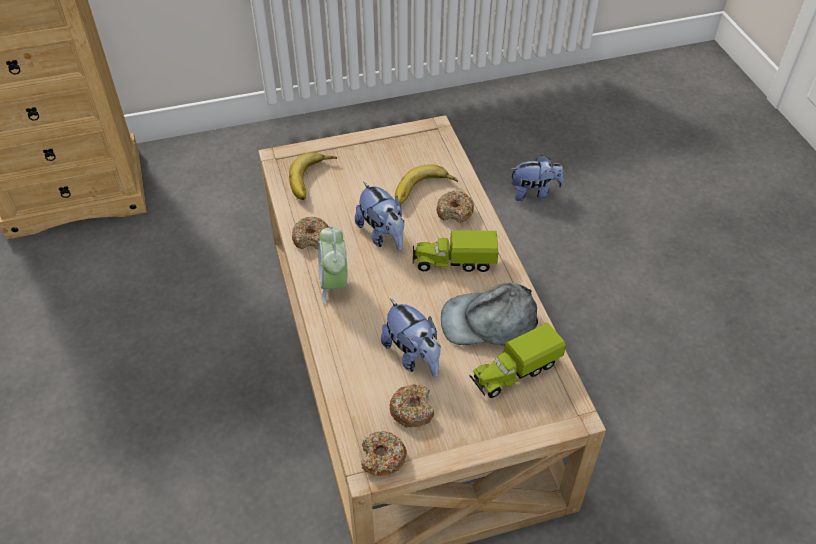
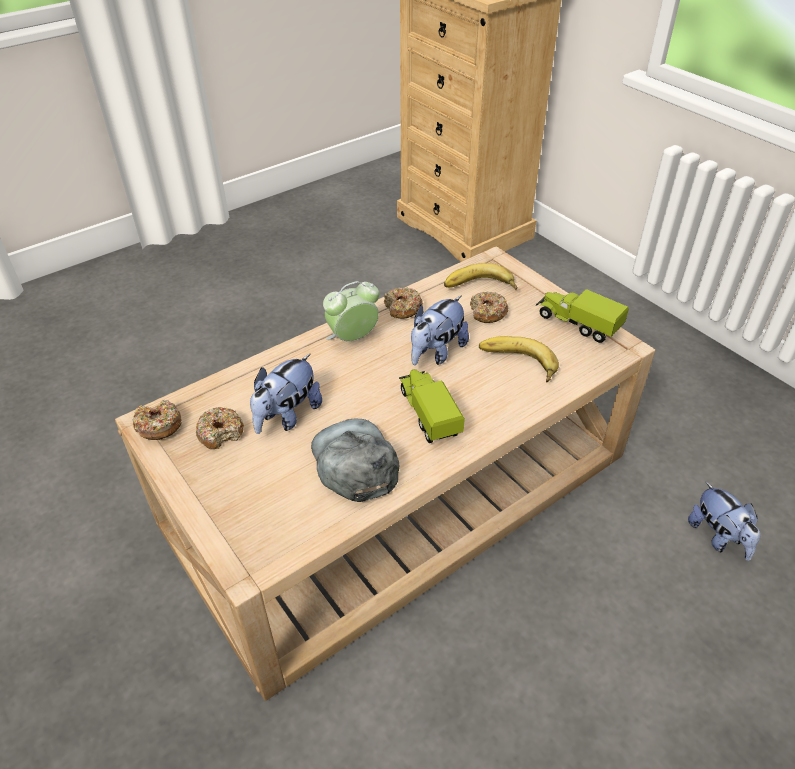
camera: 70 degrees right, 5 degrees down
(455, 212) = (502, 395): donut -> donut (487, 313)
(514, 372) = (291, 500): toy truck -> toy truck (577, 323)

